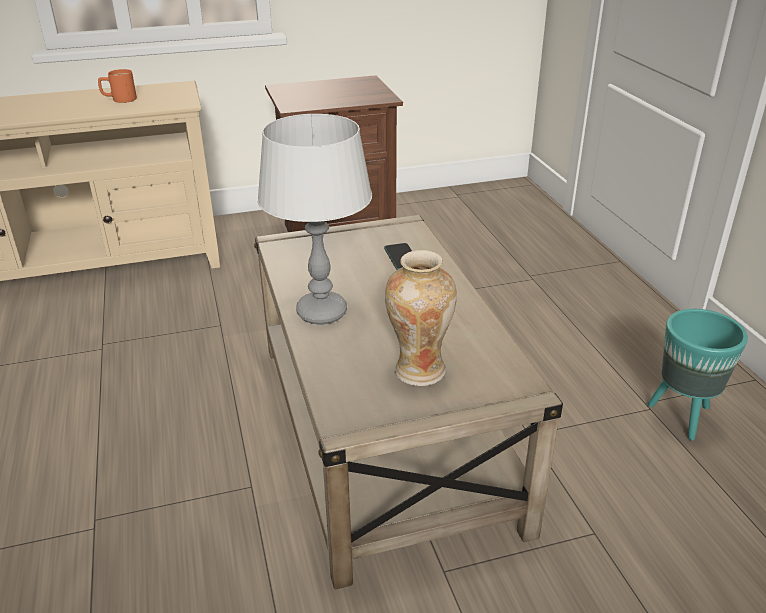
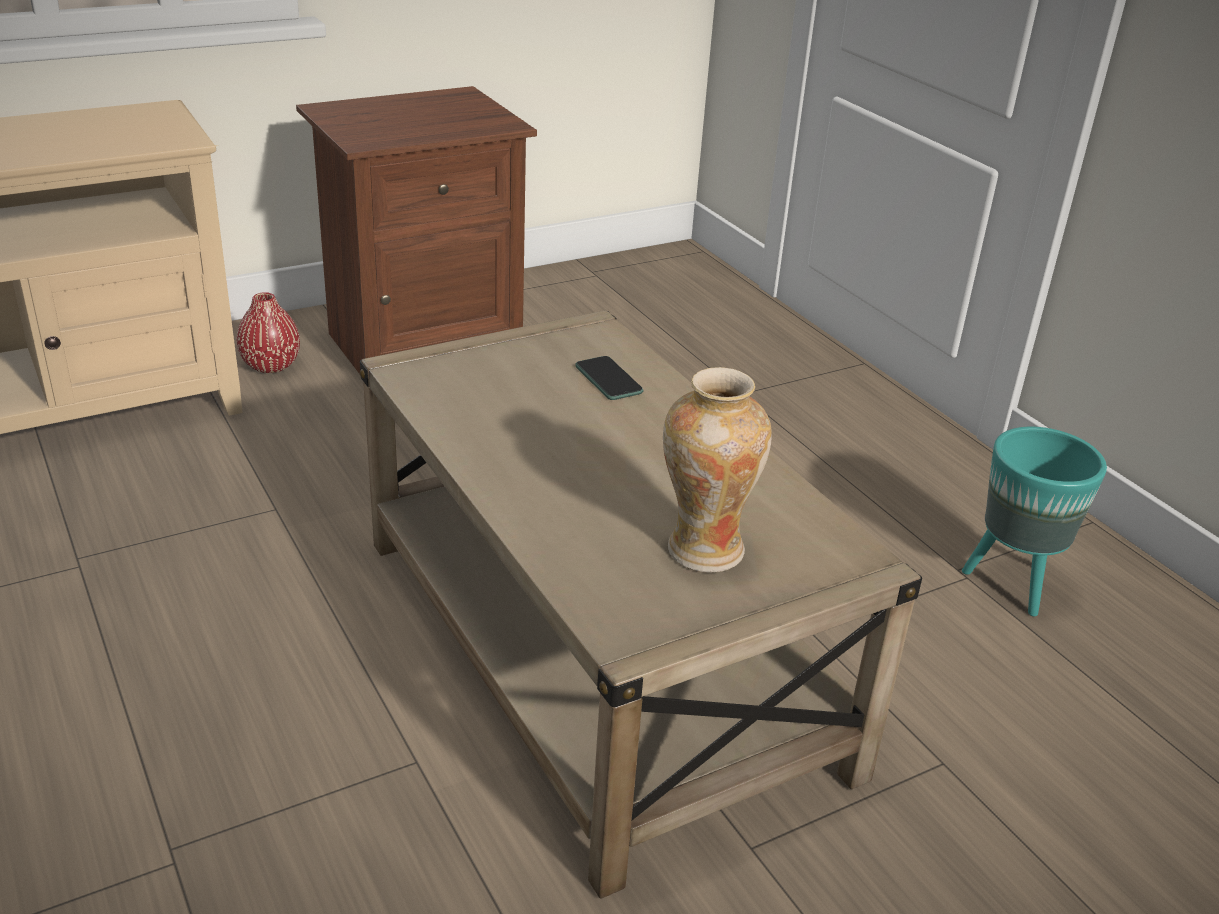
camera: 15 degrees left, 0 degrees up
(119, 99) = (62, 136): orange mug -> none
(245, 240) = (271, 365): none -> red vase
(321, 312) = (520, 473): grey table lamp -> none

